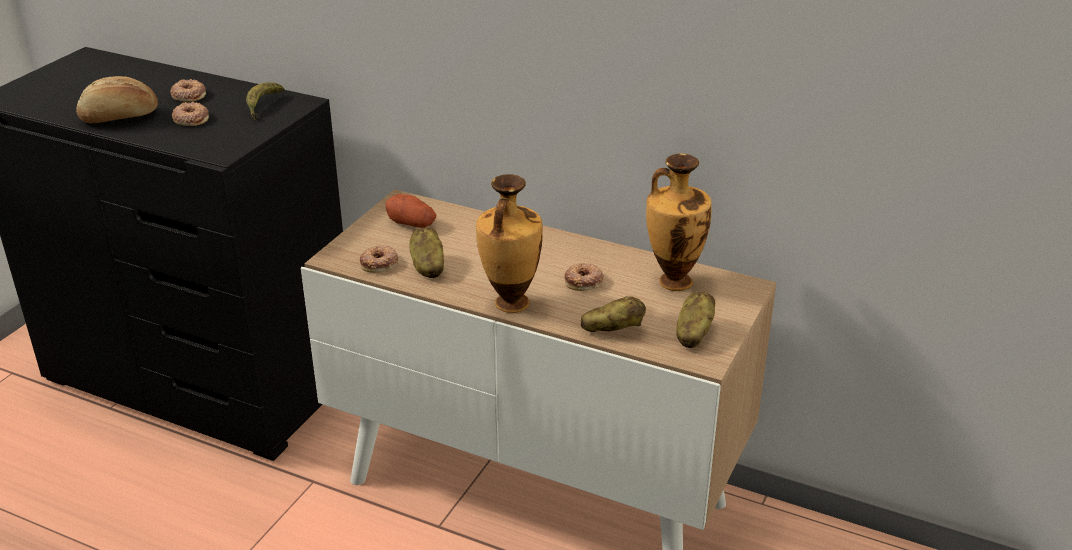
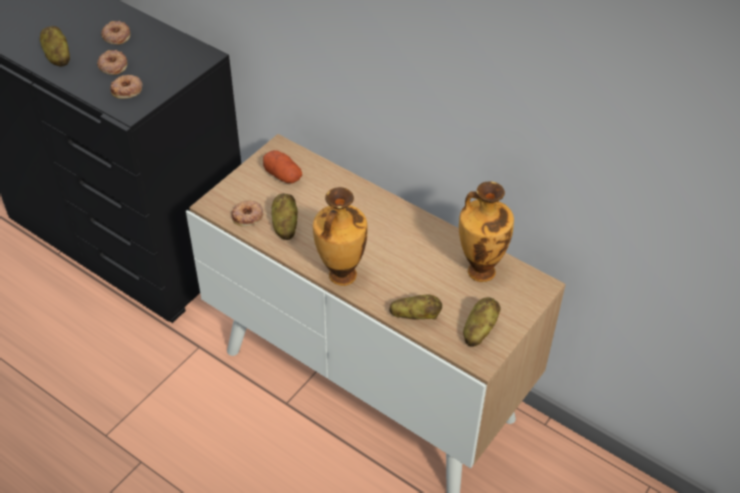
camera: 10 degrees right, 15 degrees up
(120, 117) = (57, 57): bread -> potato
(263, 106) = (173, 57): banana -> none
(584, 281) = (406, 259): donut -> donut (127, 90)

